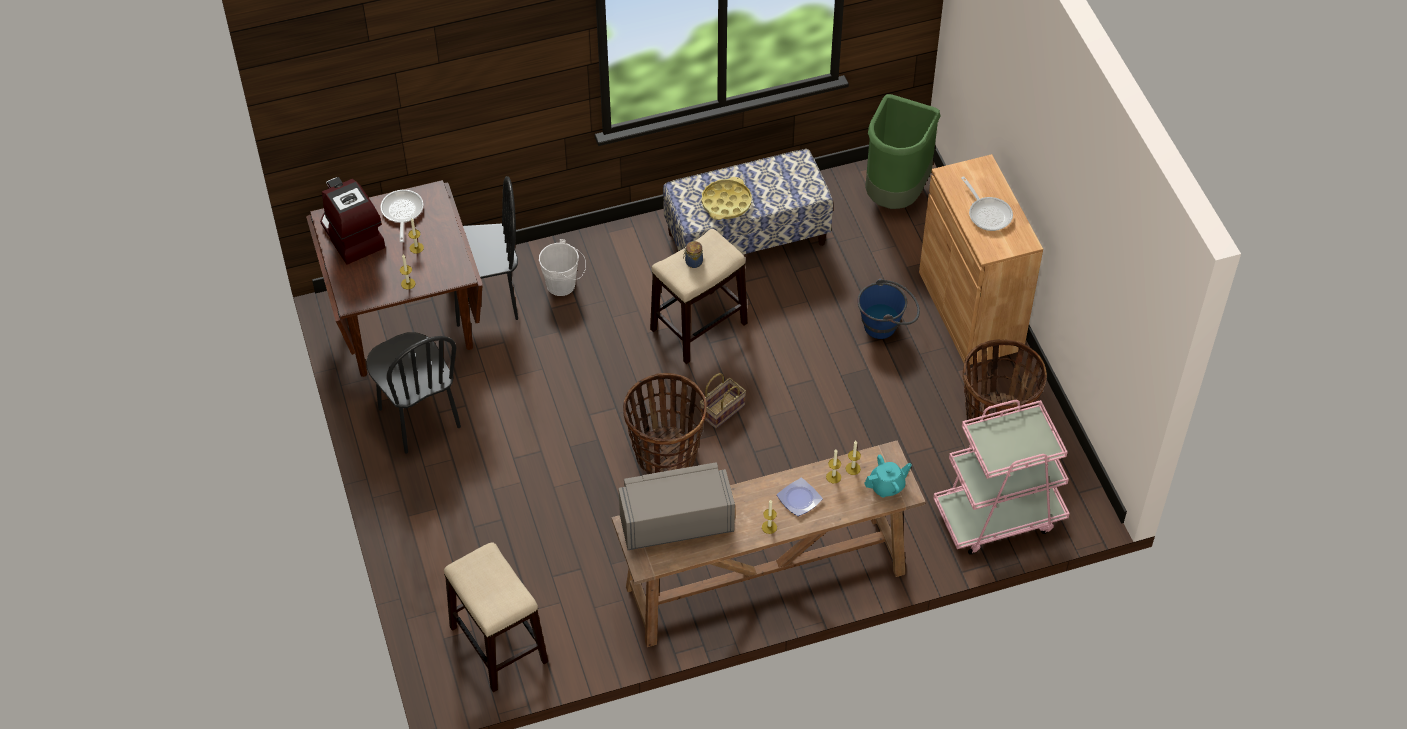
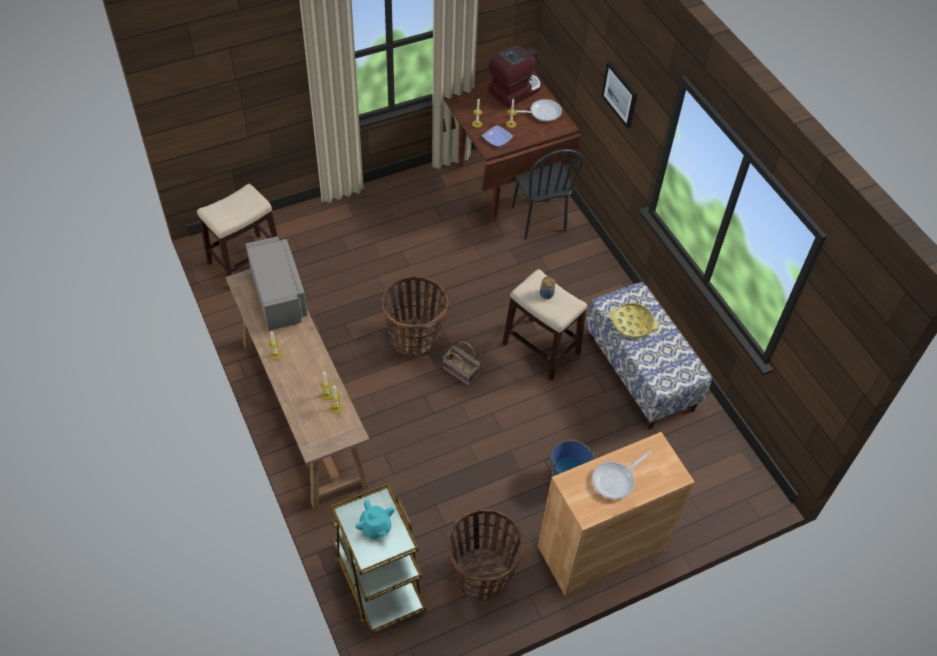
camera: 80 degrees right, 0 degrees up
(418, 418) = (427, 197): black chair -> none
(498, 82) = (620, 94): none -> picture
(564, 285) = (563, 262): white bucket -> none
(798, 499) = (304, 372): plate -> plate (497, 137)
(887, 486) = (319, 433): turquoise teapot -> turquoise teapot (375, 527)
(895, 194) = (722, 480): green trash can -> none
(998, 515) = (378, 580): pink cart -> brown cart

